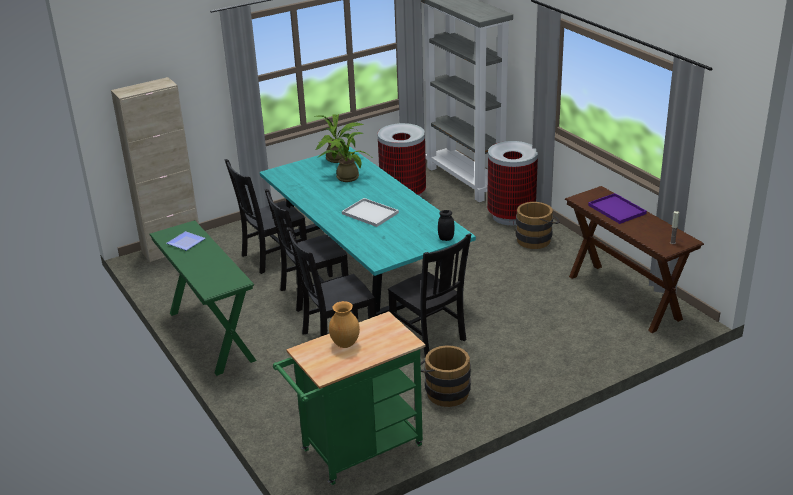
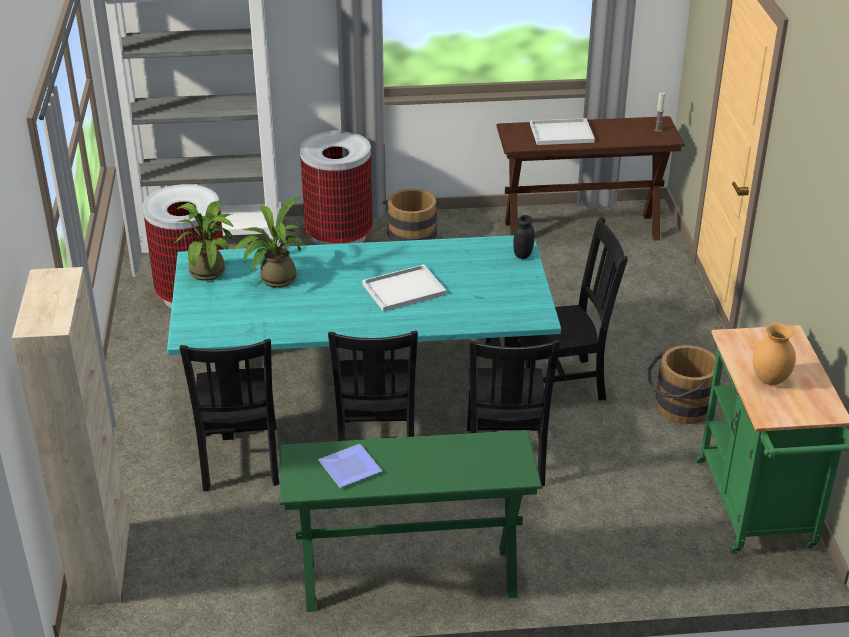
camera: 65 degrees left, 5 degrees up
(618, 209) = (562, 133): purple tray -> white tray

